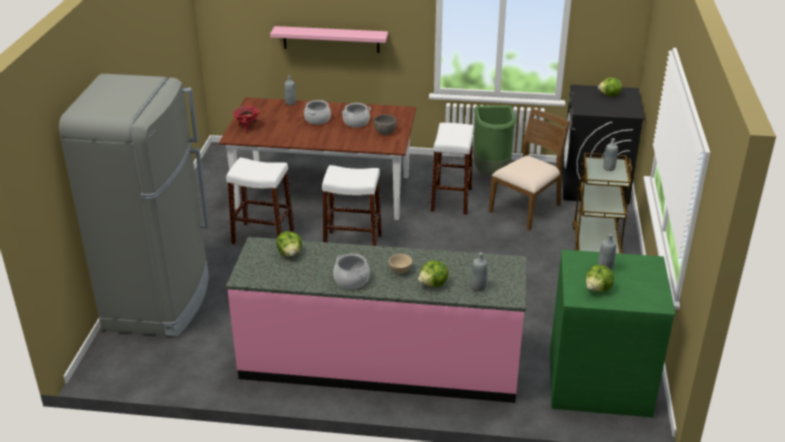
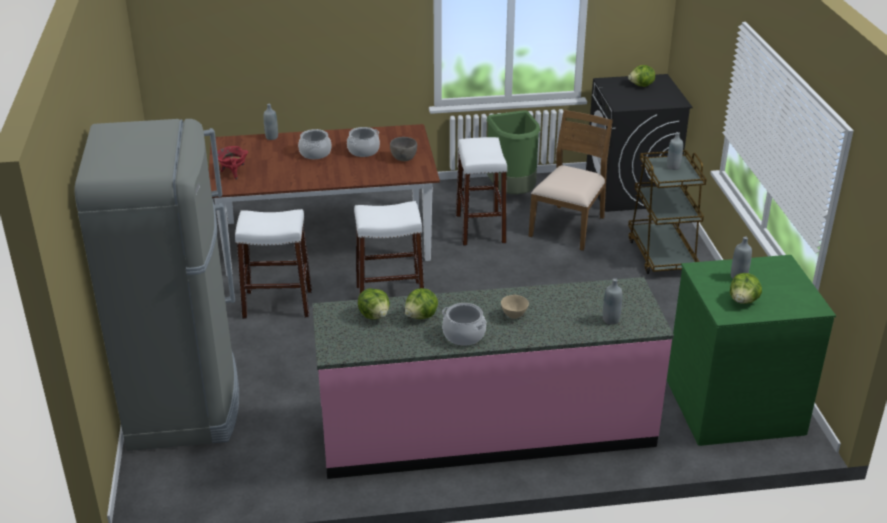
camera: 15 degrees left, 0 degrees up
(331, 39) = (307, 54): pink shelf -> none
(433, 284) = (559, 324): lettuce -> lettuce (421, 316)

